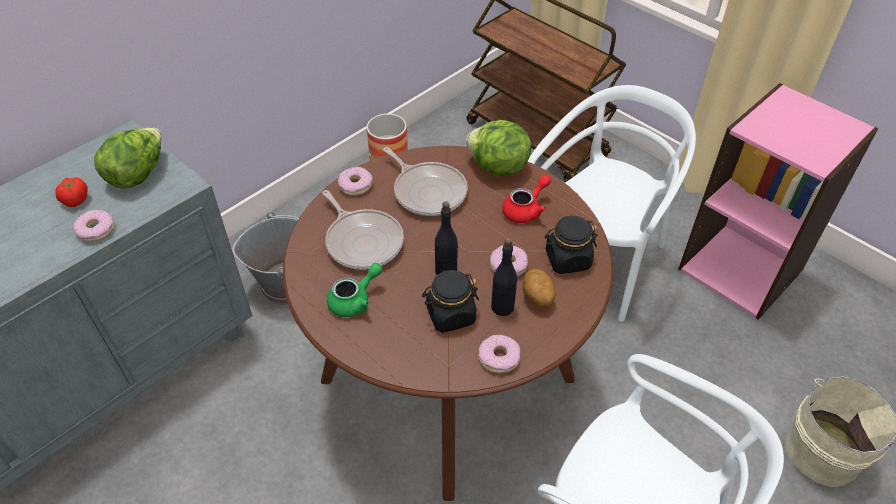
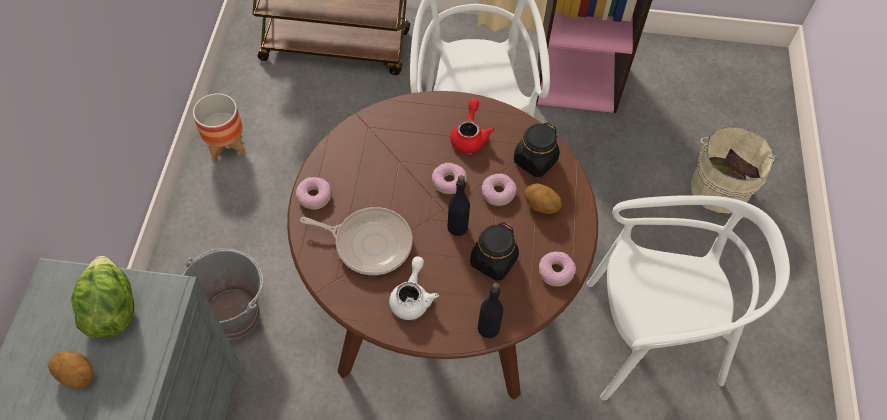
camera: 40 degrees left, 10 degrees up
(76, 200) = (77, 374): tomato -> potato
(96, 230) = (132, 388): donut -> donut (449, 181)
(355, 300) = (412, 298): green teapot -> white teapot
(428, 191) = (379, 166): frying pan -> none
(497, 167) = (415, 110): lettuce -> none
(502, 307) = (523, 230): black bottle -> black bottle (488, 328)

